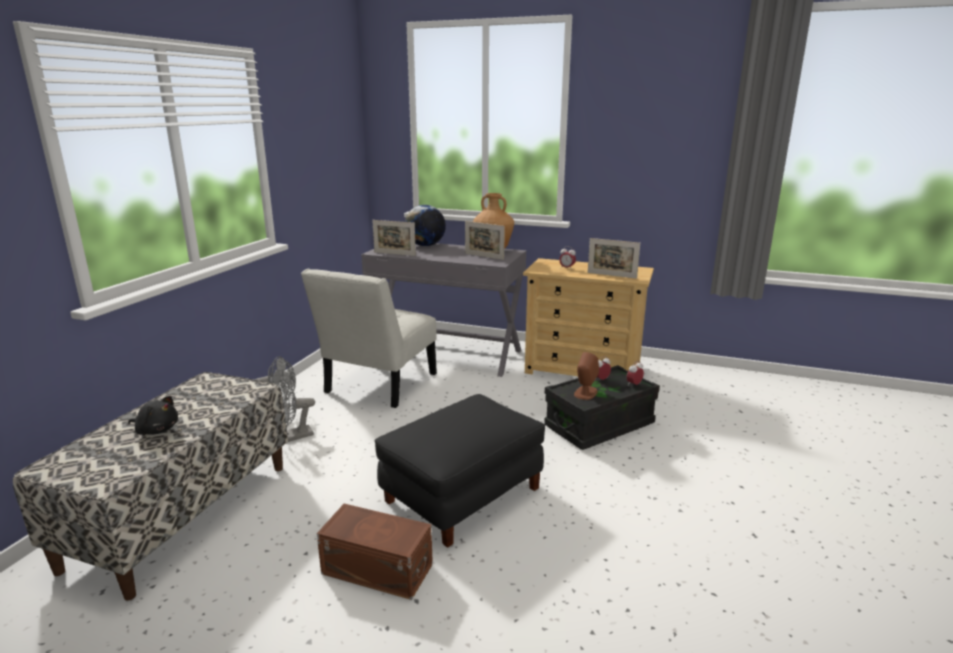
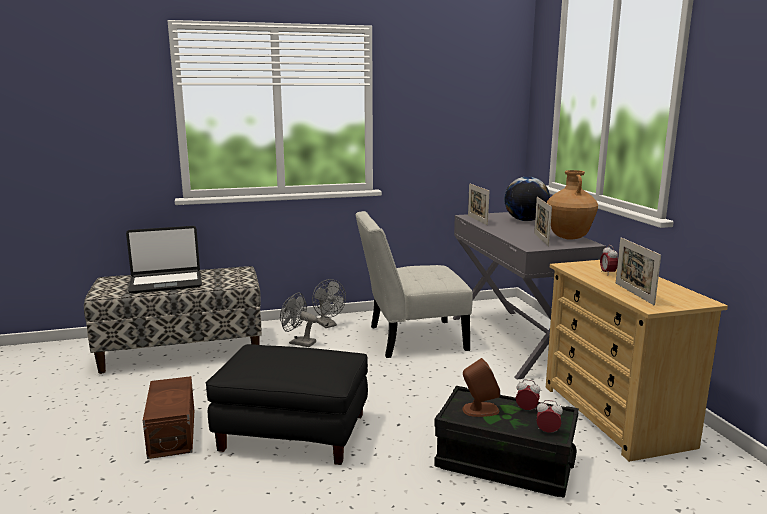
camera: 55 degrees right, 5 degrees down
(156, 430) = (166, 283): black plush toy -> laptop

